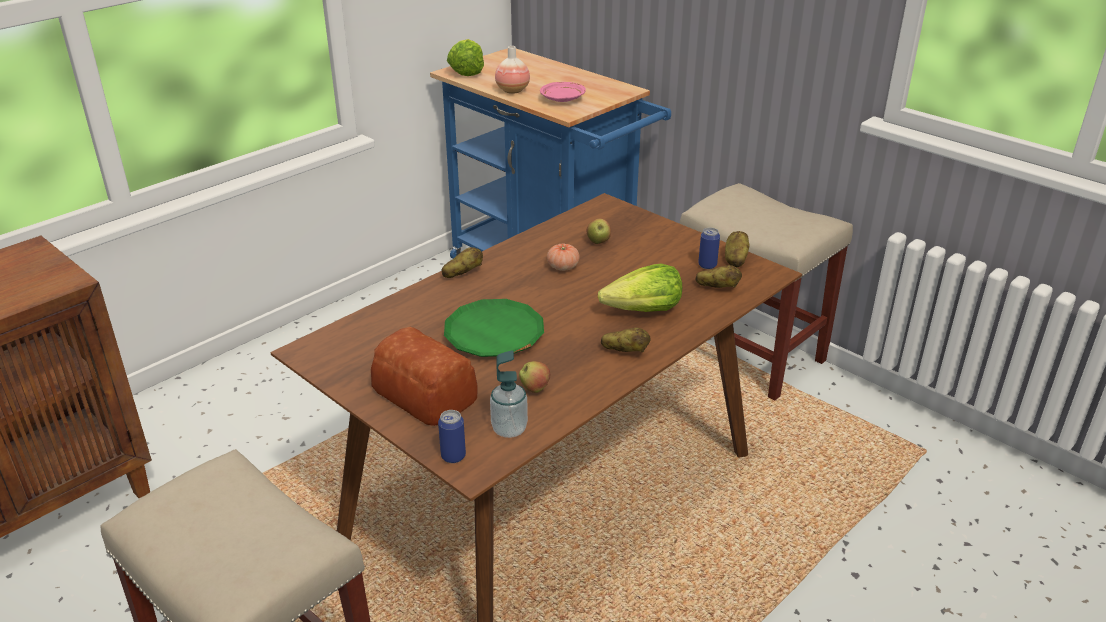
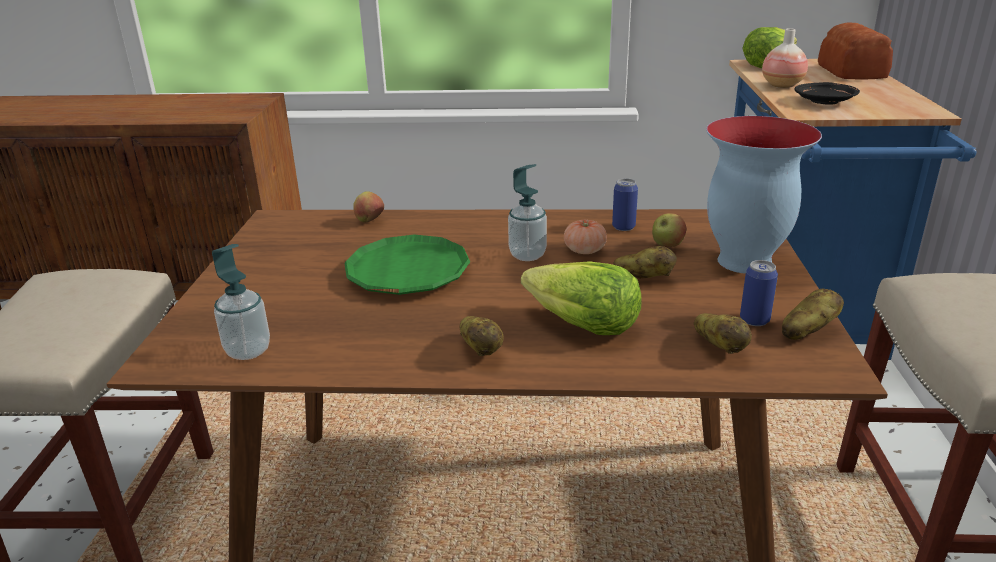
camera: 50 degrees right, 5 degrees down
(425, 392) = (267, 286): bread -> bread (852, 71)
(453, 456) = (172, 343): can -> can (623, 227)
(462, 273) = (487, 218): potato -> potato (643, 278)
(535, 389) = (337, 332): apple -> apple (370, 221)
(538, 286) = (527, 255): none -> soap dispenser
(562, 99) = (825, 102): pink plate -> black plate
(649, 234) = (742, 261): none -> vase

